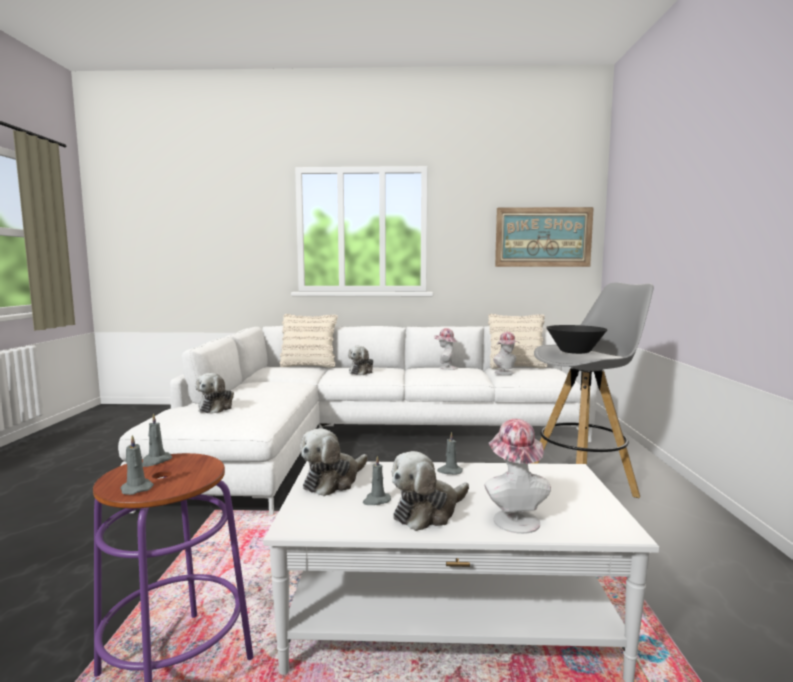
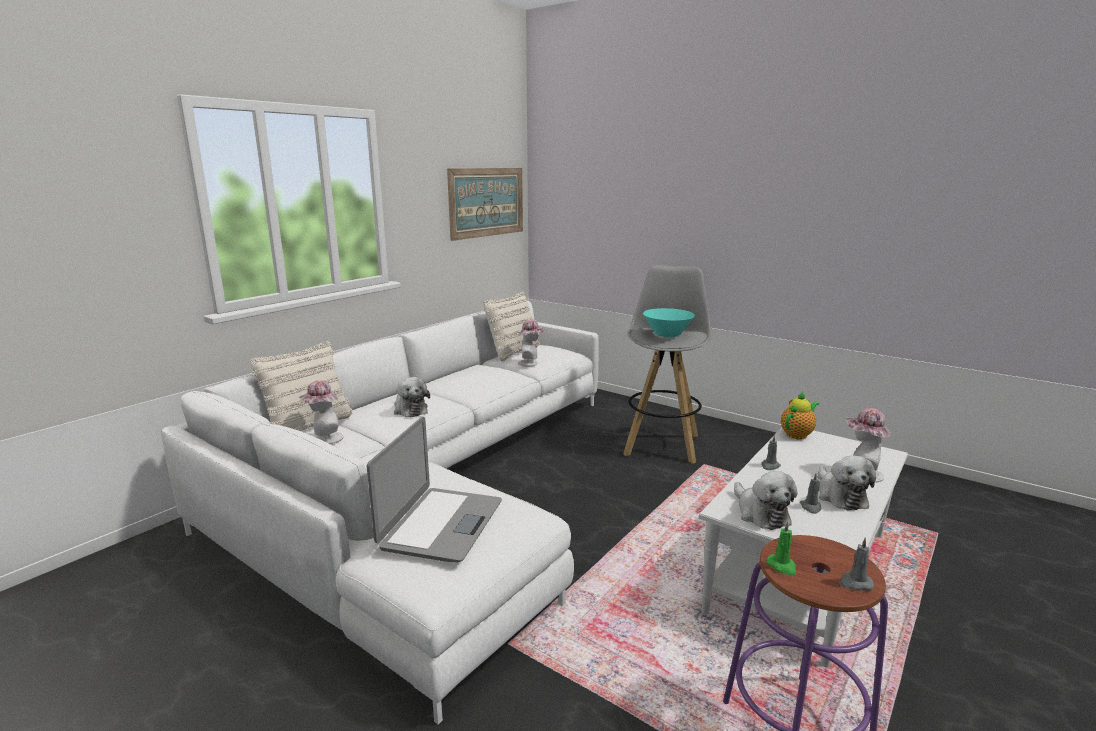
camera: 55 degrees left, 10 degrees up
(155, 461) = (782, 566): grey candle -> green candle
(217, 407) = (441, 524): plush toy -> laptop
(446, 367) = (469, 374): hat -> hat (325, 439)
(565, 473) = (797, 434): none -> teapot
(575, 352) = (667, 334): black bowl -> turquoise bowl

